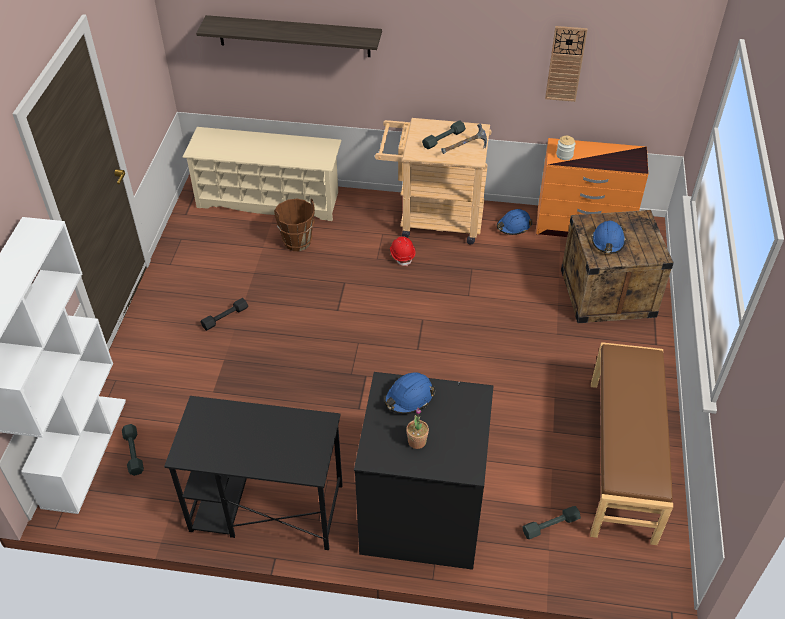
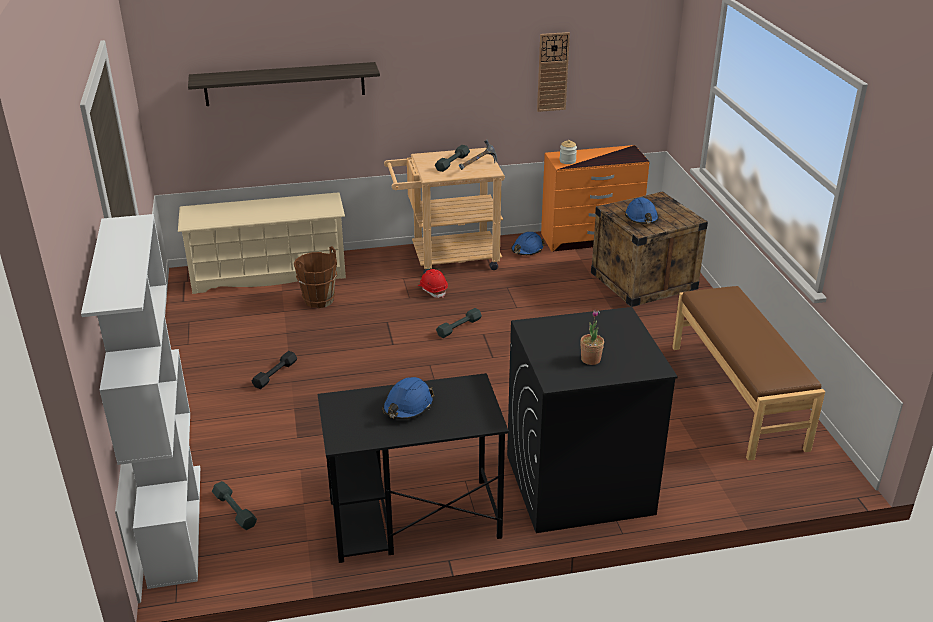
camera: 20 degrees left, 15 degrees down
(409, 398) = (559, 331): blue hard hat -> blue hard hat (408, 406)
(550, 525) = (706, 461): grey dumbbell -> grey dumbbell (459, 327)

